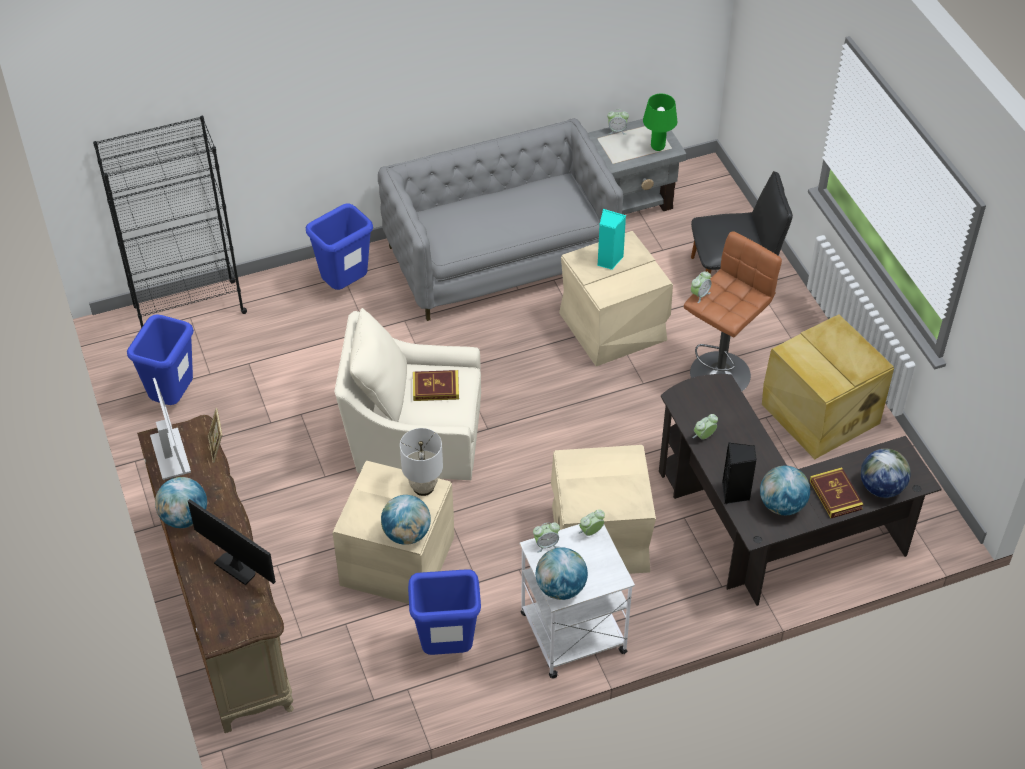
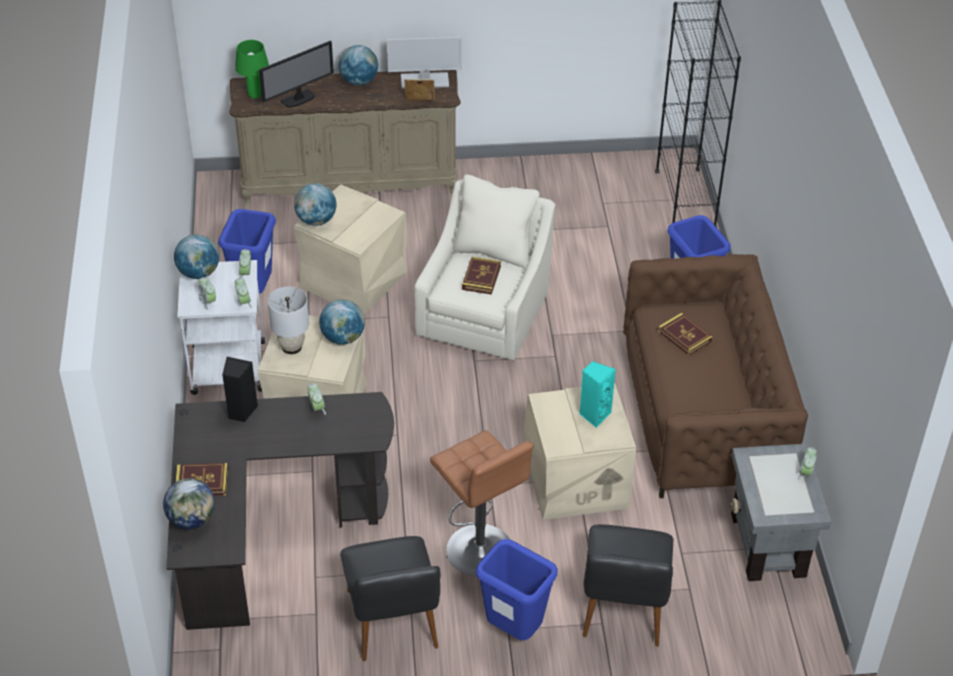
camera: 105 degrees right, 5 degrees down
(173, 398) = (582, 180): blue trash can -> blue trash can (514, 631)
(423, 487) = (360, 238): white table lamp -> white table lamp (291, 347)
(475, 225) = (684, 336): none -> book
(500, 257) = (702, 416): grey sofa -> brown sofa
(657, 147) = (769, 501): green table lamp -> green table lamp (255, 95)
(700, 295) = (490, 441): alarm clock -> alarm clock (208, 302)
(782, 505) = (211, 440): globe -> globe (343, 338)
(820, 415) = (392, 618): beige storage box -> black chair

